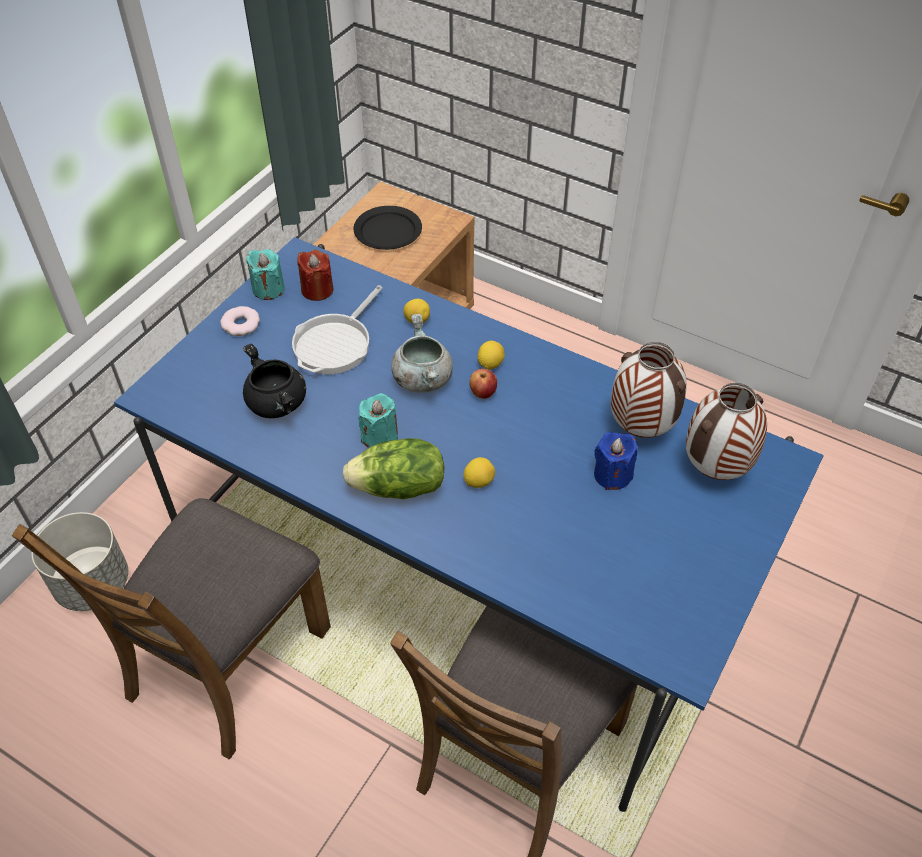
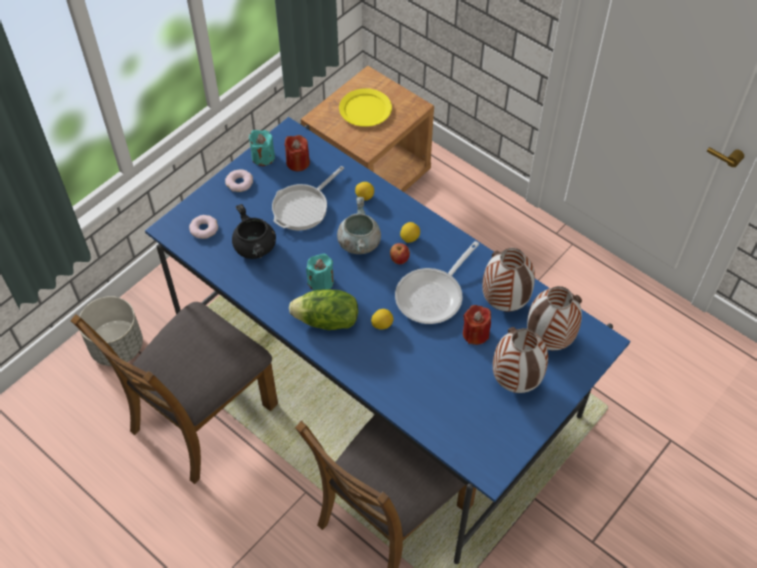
camera: 10 degrees right, 5 degrees up
(200, 389) = (204, 229): none -> donut
(387, 230) = (365, 109): black plate -> yellow plate
(541, 433) = (433, 295): none -> frying pan
(612, 475) = (475, 333): blue candle -> red candle
(687, 532) = (516, 382): none -> vase

